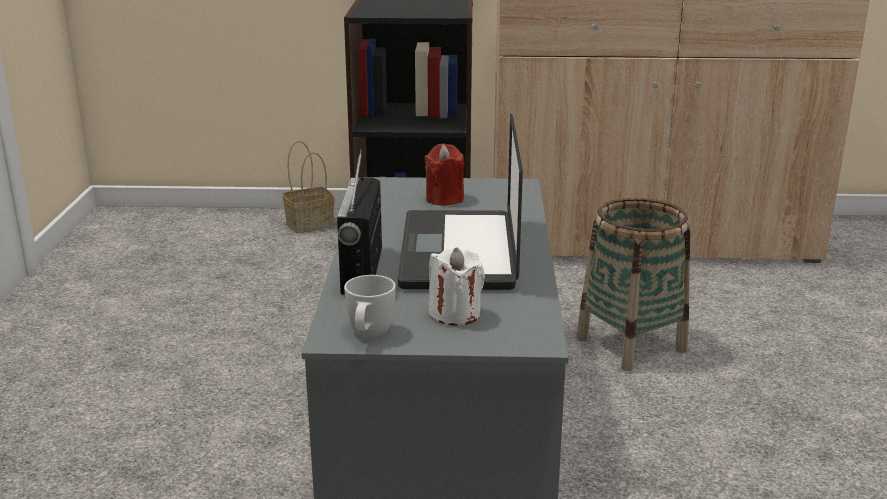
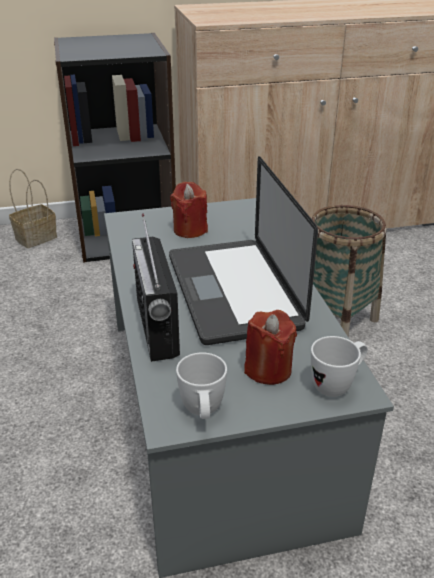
camera: 15 degrees left, 10 degrees up
(455, 314) = (268, 369): white candle -> red candle
(519, 334) = (337, 384): none -> white mug

